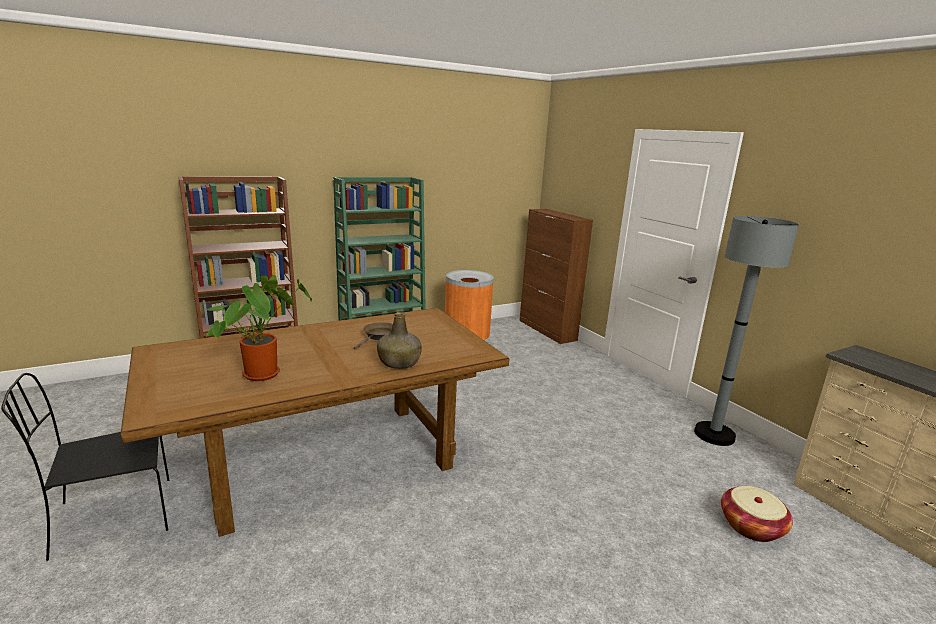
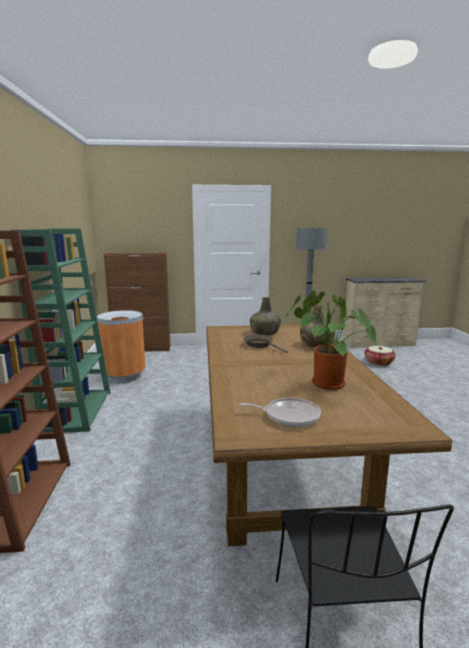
camera: 65 degrees left, 5 degrees down
(184, 363) = (289, 416): none -> frying pan
(432, 334) = (265, 333): none -> green bottle

